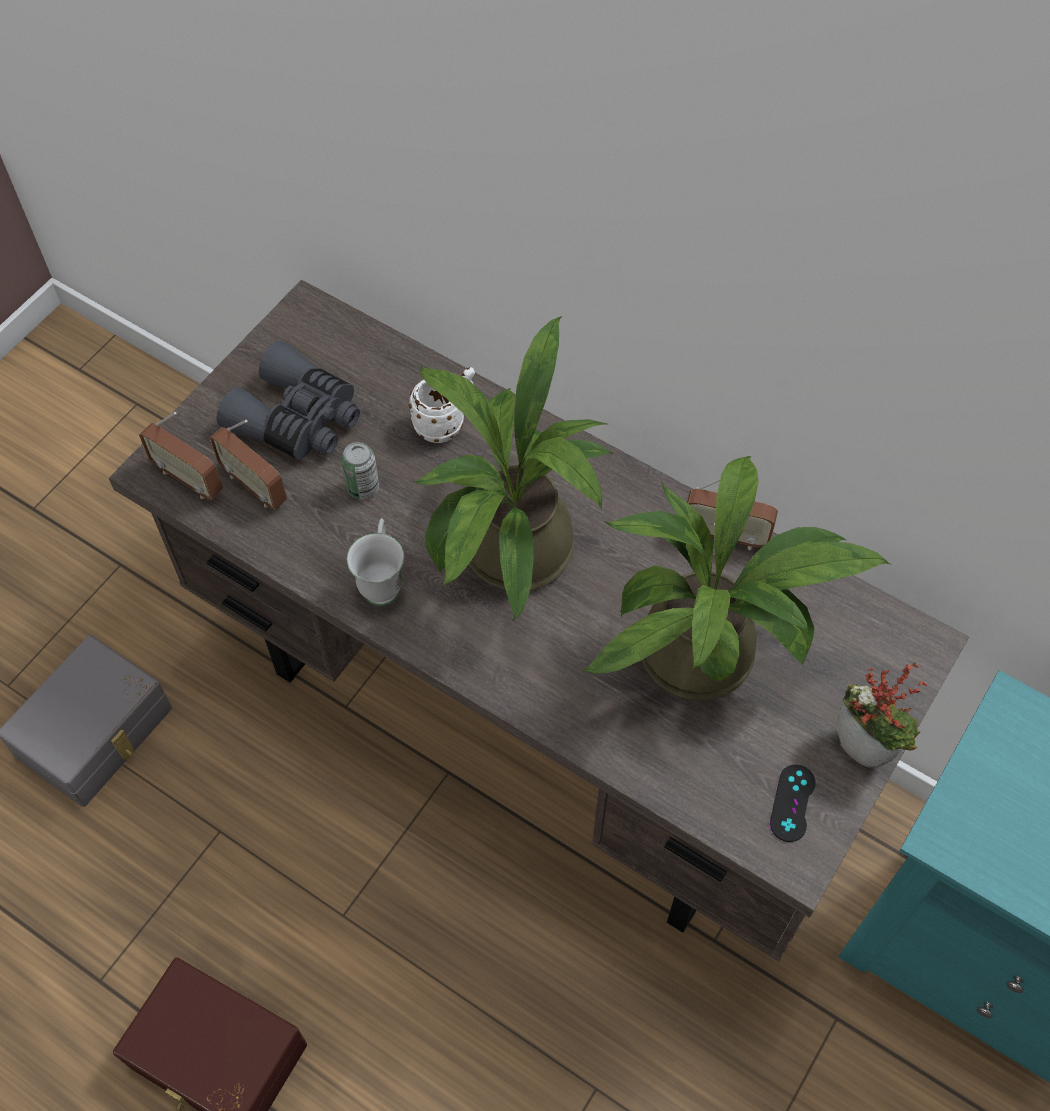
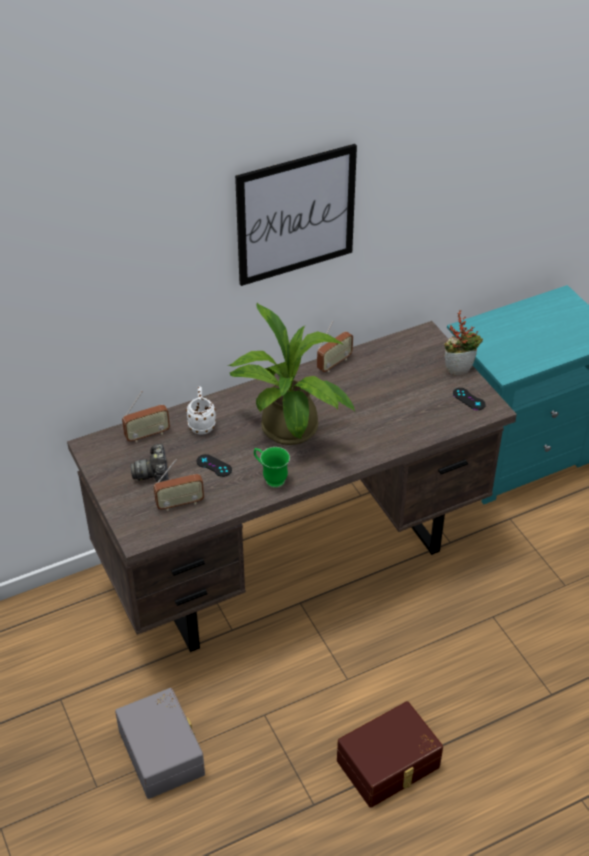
camera: 60 degrees left, 15 degrees down
(188, 479) = (154, 526): radio -> radio (147, 435)
(298, 419) = (153, 473): grey binoculars -> camera
(363, 488) = (214, 465): can -> black game controller
(382, 581) = (270, 478): white mug -> green mug
(711, 656) = (388, 392): potted plant -> none
(738, 231) = (296, 215): none -> picture

